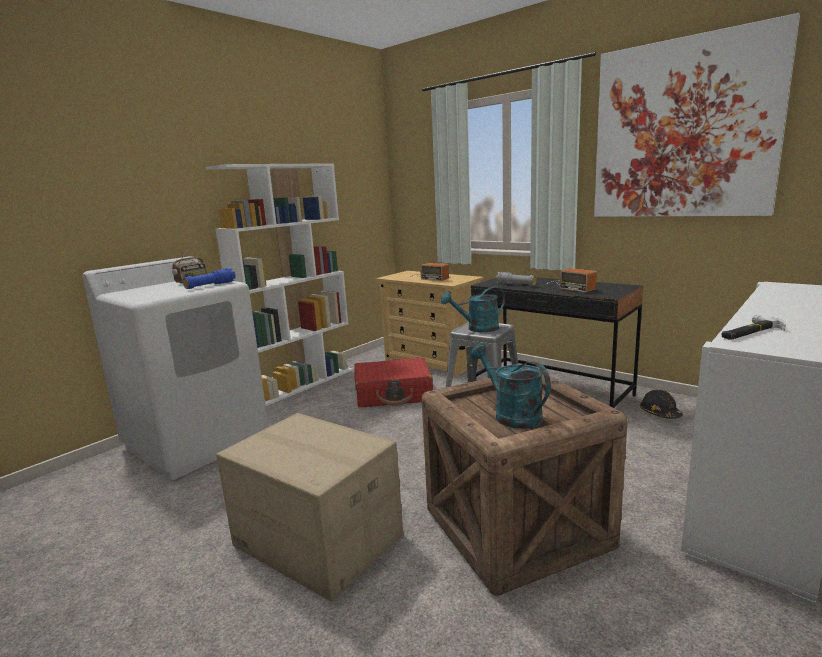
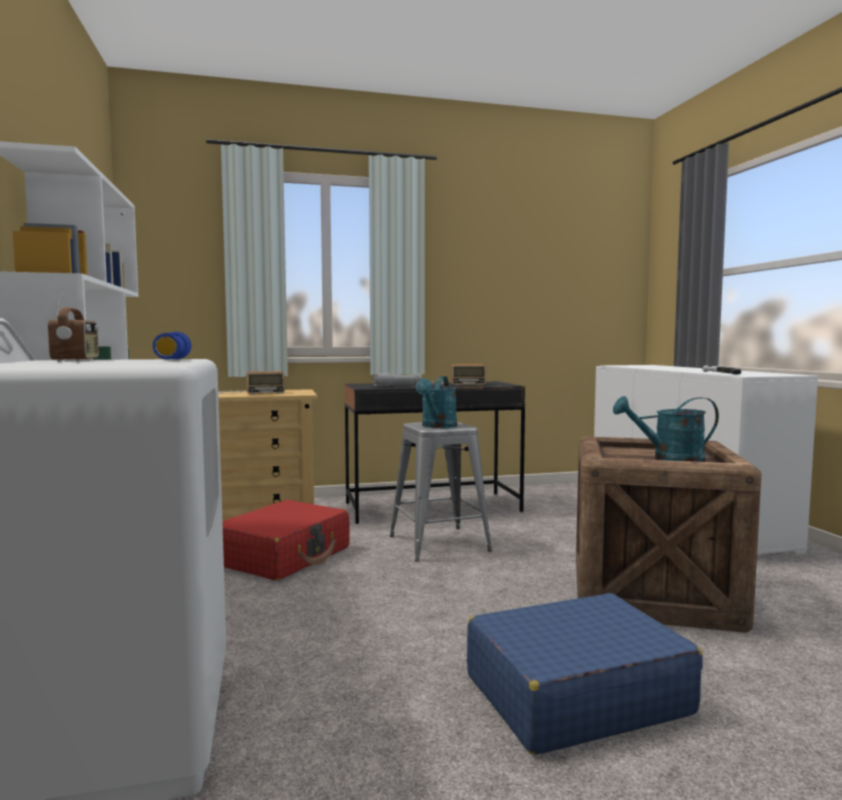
camera: 55 degrees left, 10 degrees down
(316, 541) = (575, 694): cardboard box -> blue suitcase
(659, 413) = (536, 499): black hard hat -> none
(683, 130) = (505, 243): picture -> none

